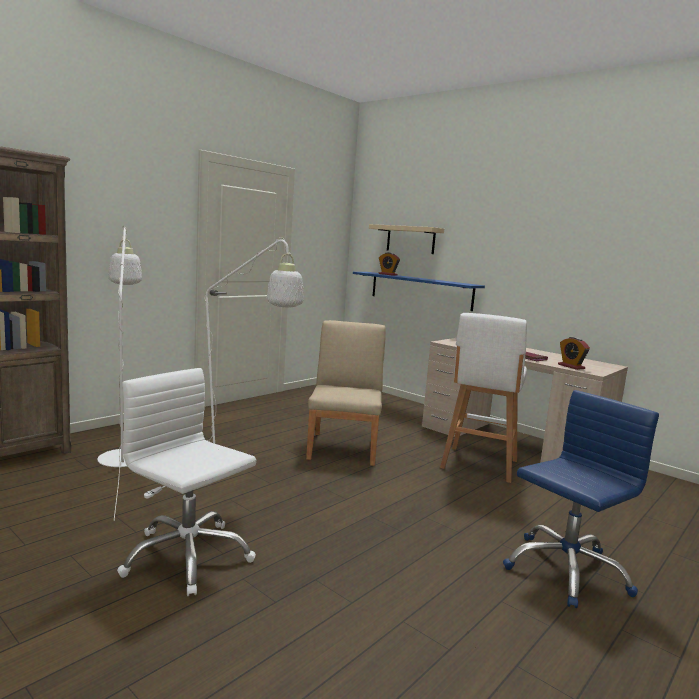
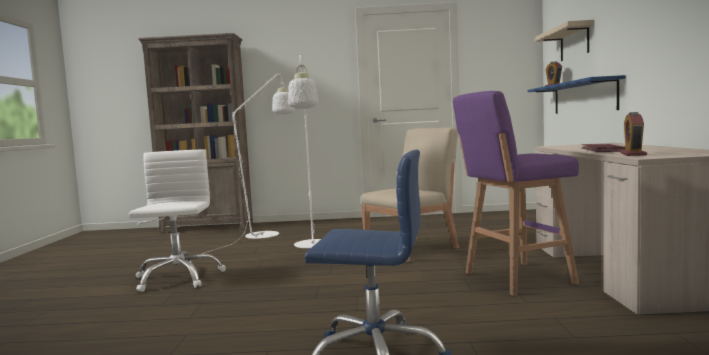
camera: 50 degrees right, 5 degrees down
(479, 465) = (515, 278): white stool -> purple stool

